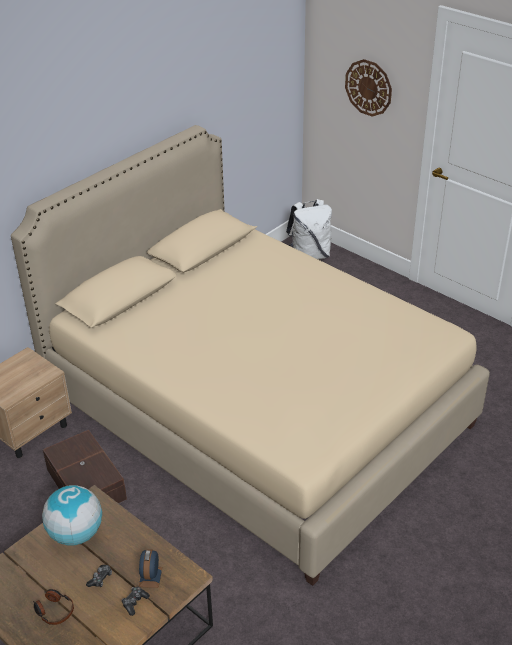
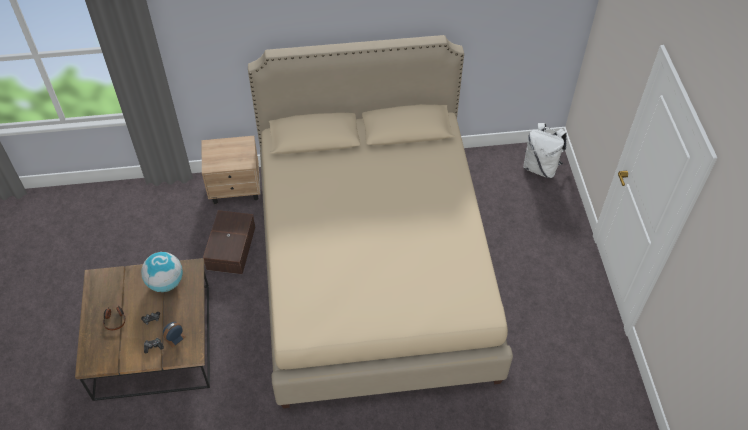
camera: 40 degrees right, 15 degrees up
(368, 87) = (614, 70): wall clock -> none

